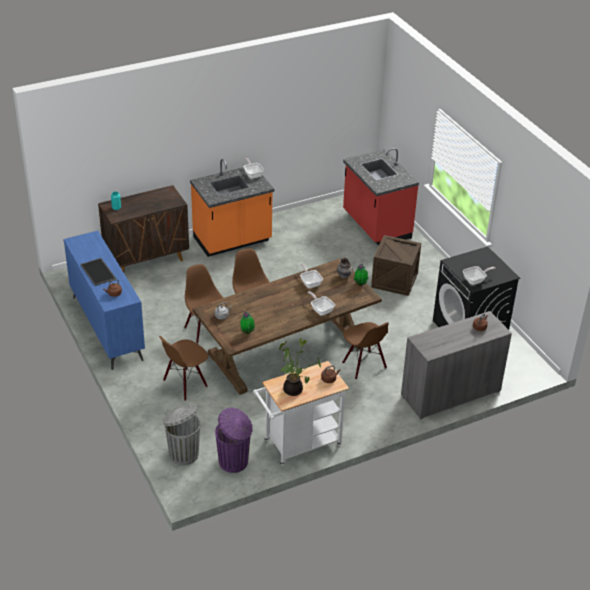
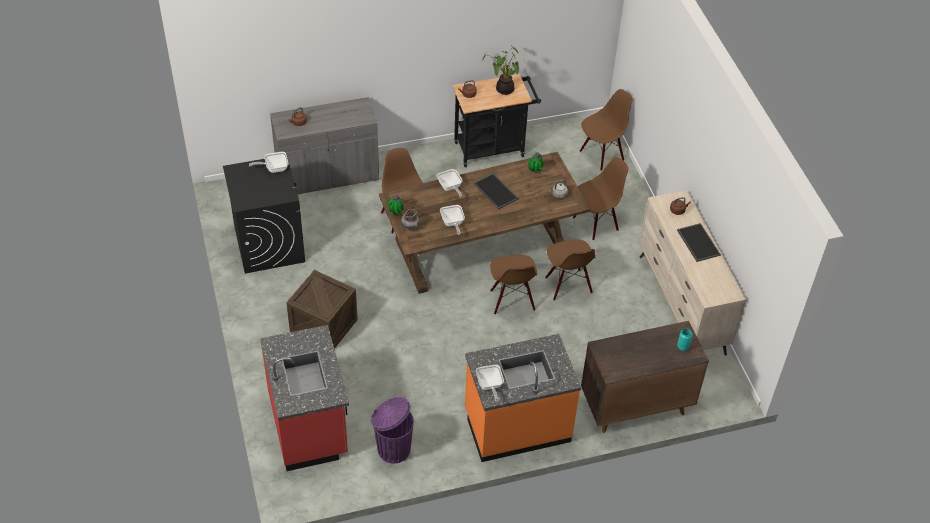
camera: 170 degrees left, 10 degrees up
(107, 327) = (681, 305): blue dresser -> beige dresser
(183, 454) = (601, 154): grey trash can -> brown chair
(234, 462) = (555, 141): purple trash can -> purple trash can (392, 449)
(278, 312) = (496, 191): none -> tray
(298, 445) = (493, 148): white cart -> black cart

